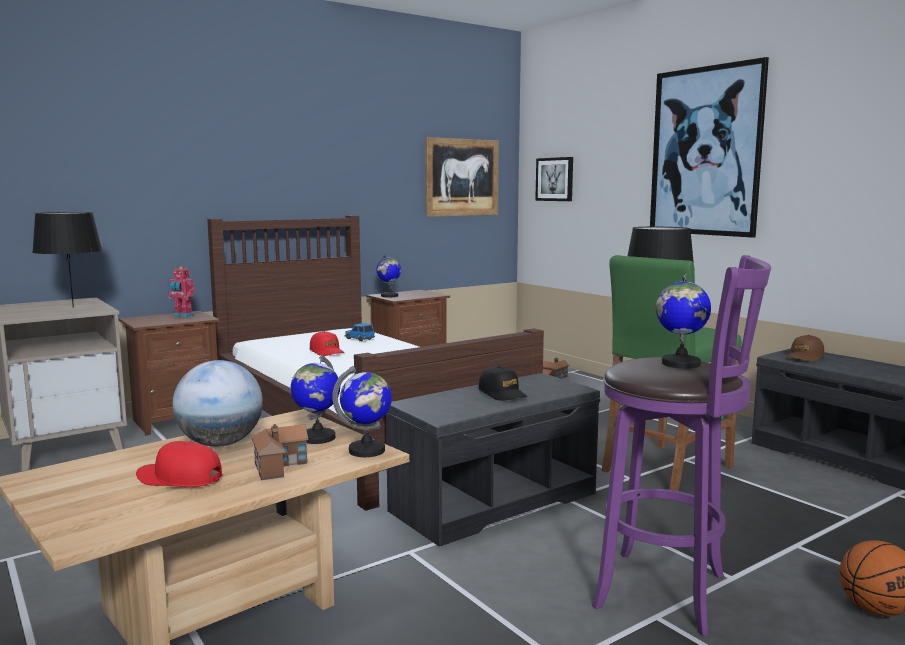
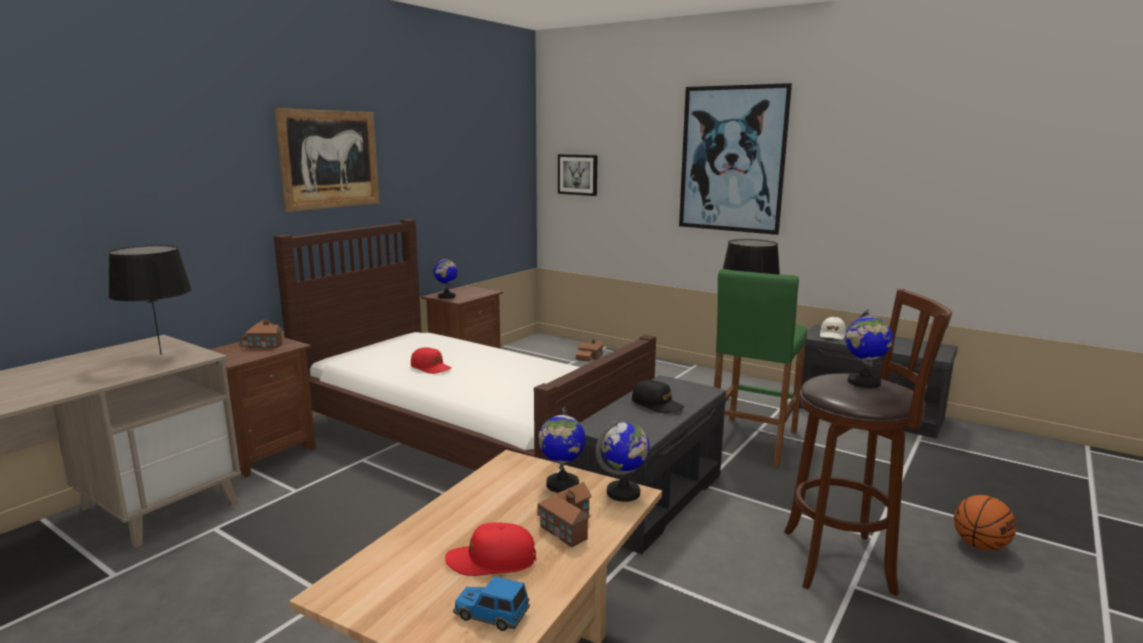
camera: 20 degrees left, 5 degrees up
(183, 315) = (263, 343): toy robot -> toy house
(220, 444) = (480, 508): globe -> none
(359, 339) = (444, 347): toy car -> toy car (490, 615)
(462, 177) = (493, 174): picture -> picture (330, 159)
(669, 593) = (844, 561): purple stool -> brown stool
(804, 357) = (832, 335): brown cap -> white cap

